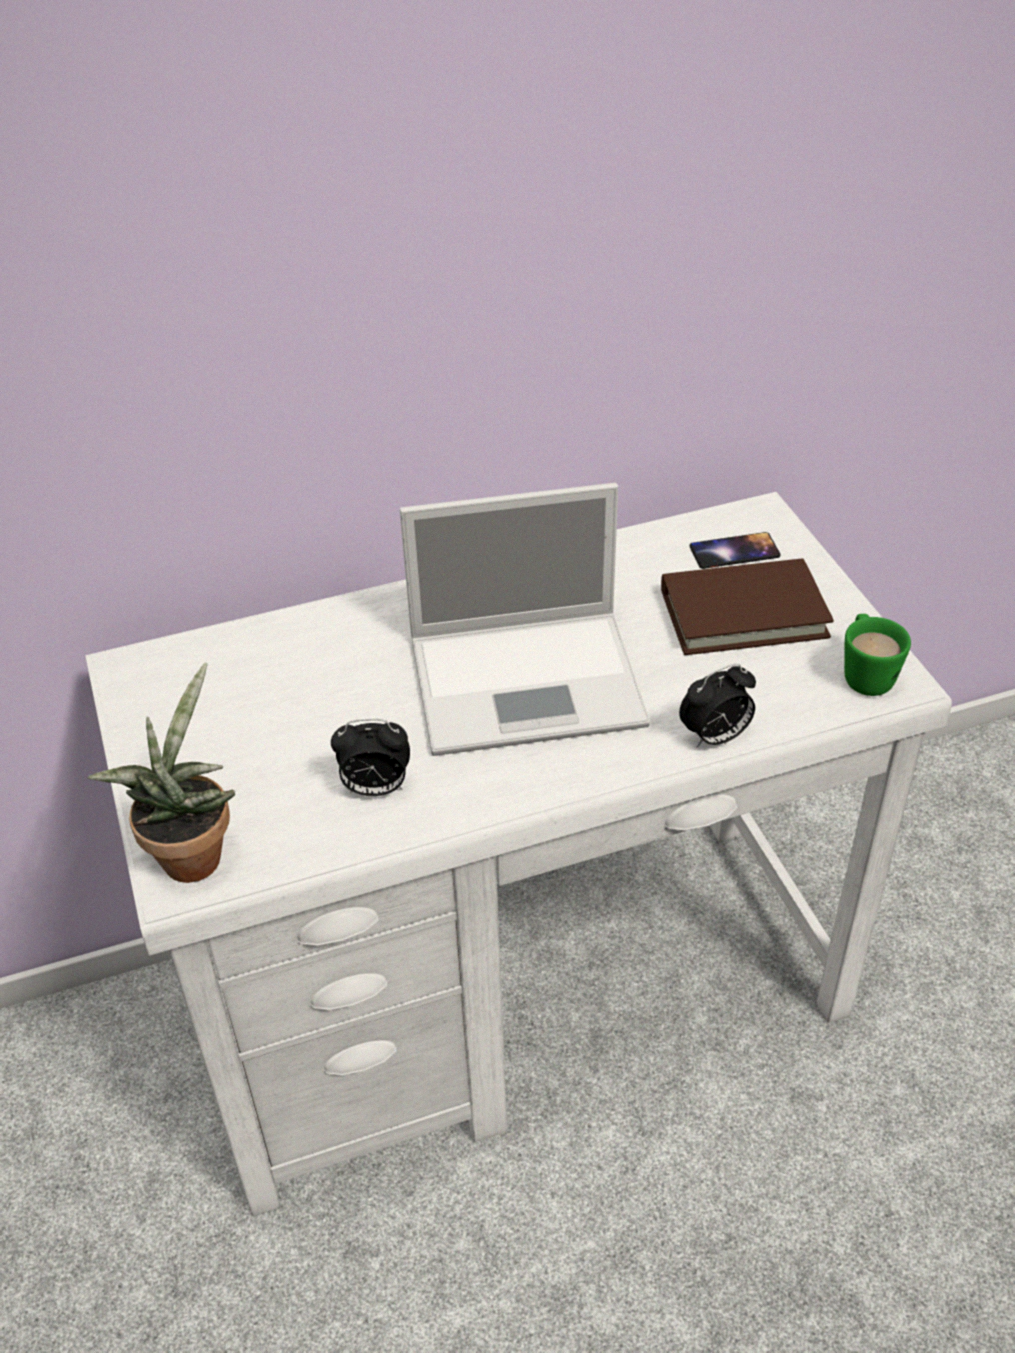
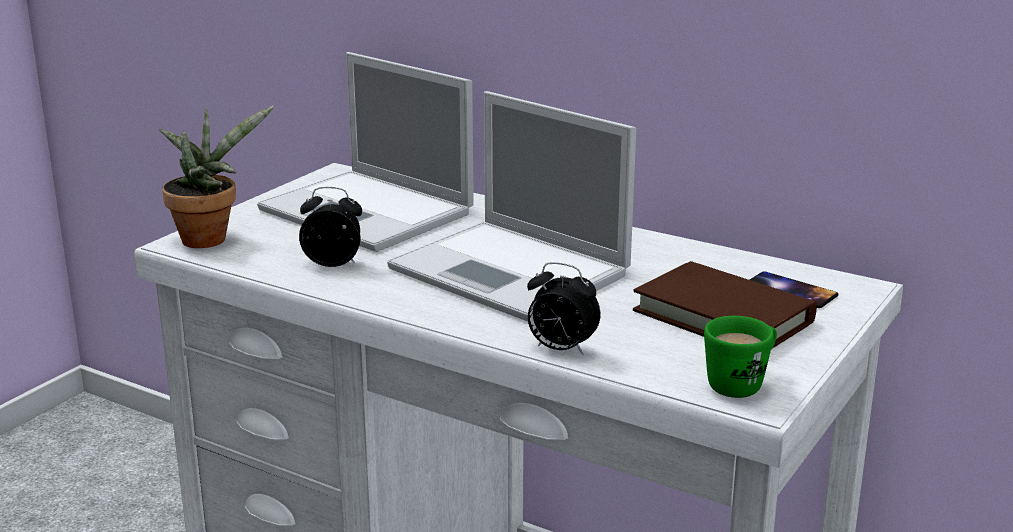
camera: 50 degrees right, 20 degrees down
(270, 699) = (369, 212): none -> laptop
(375, 788) = (334, 264): alarm clock -> alarm clock turned 135 degrees clockwise

